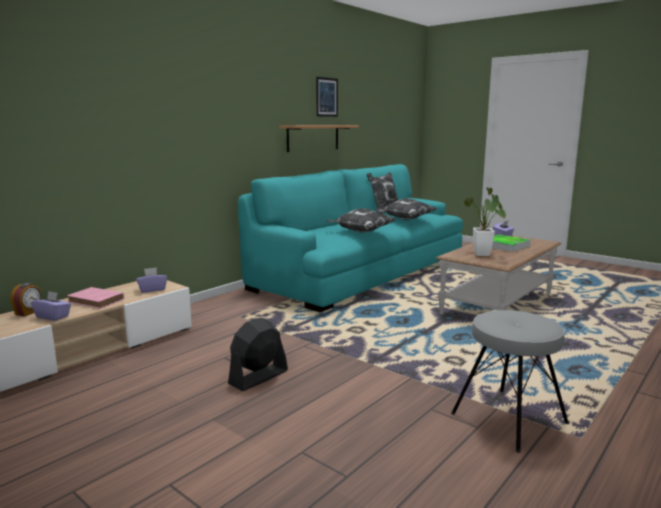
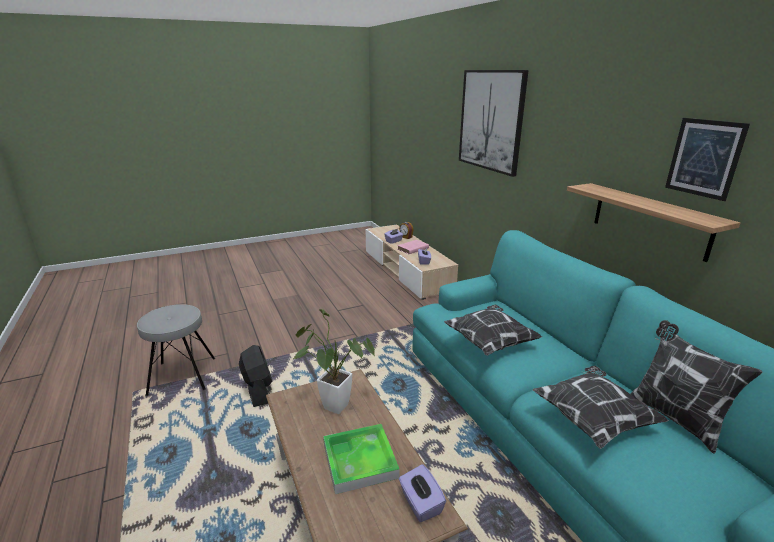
camera: 115 degrees right, 10 degrees up
(169, 84) = (491, 120): none -> picture
(258, 377) = (326, 310): black fan -> black fan (258, 390)

